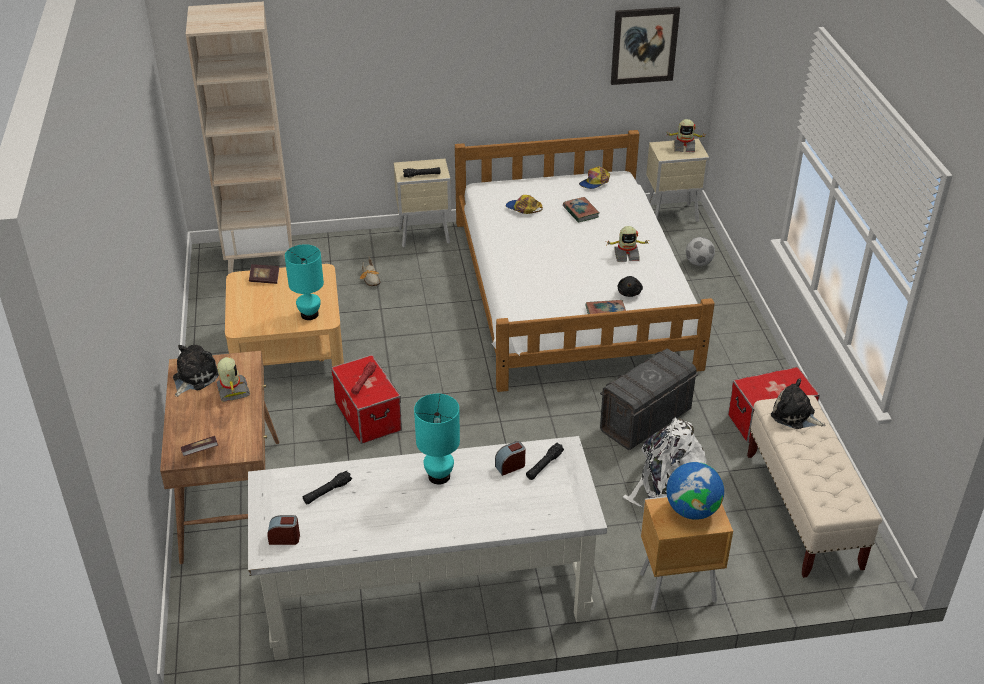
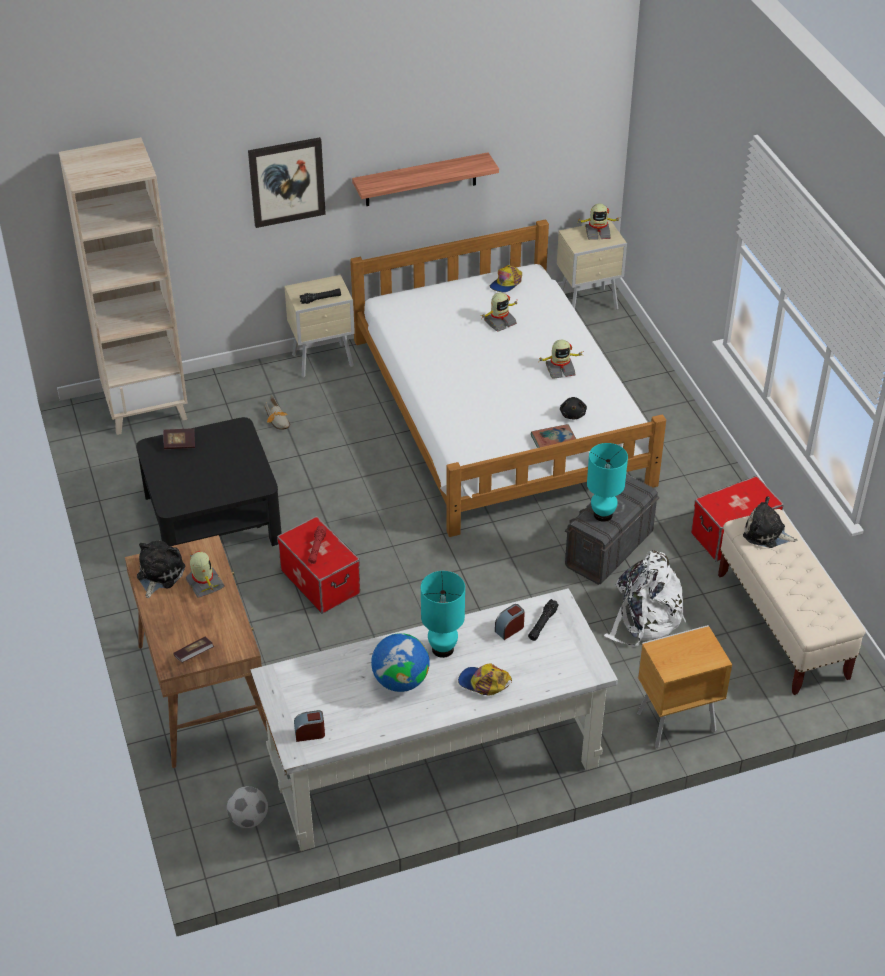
camera: 10 degrees left, 5 degrees up
(289, 350) = (213, 516): beige coffee table -> black coffee table
(309, 314) = (242, 480): turquoise table lamp -> turquoise table lamp (602, 514)
(327, 492) = (337, 680): black flashlight -> none
(522, 77) = (421, 180): none -> shelf
(523, 209) = (436, 325): cap -> cap (483, 683)
(580, 212) = (499, 322): book -> toy robot
(644, 45) = (549, 132): picture -> picture (287, 182)
(692, 510) = (689, 648): globe -> globe (400, 681)
(698, 263) = (628, 361): football -> football (249, 819)

